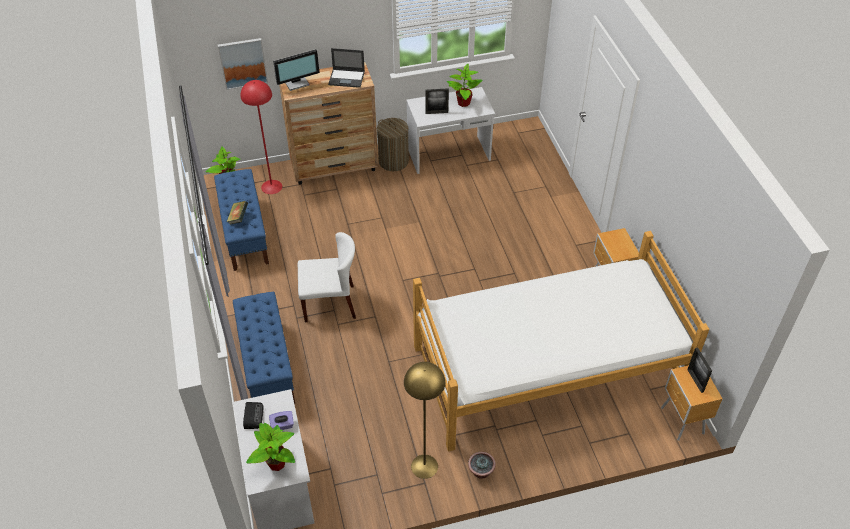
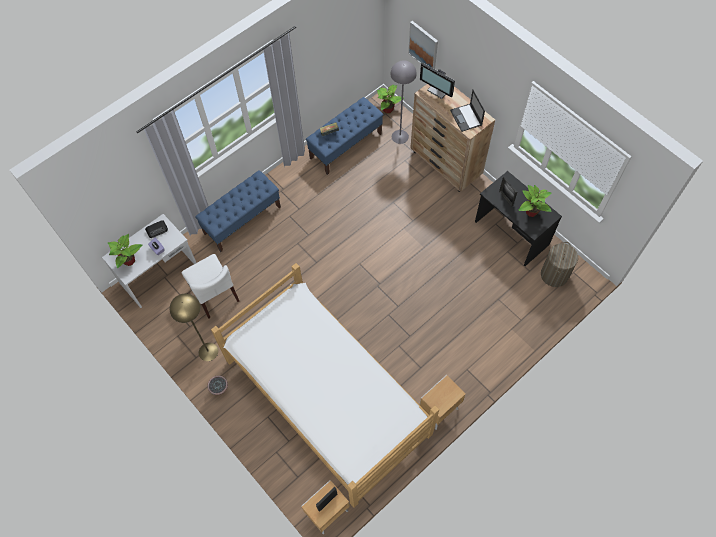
camera: 65 degrees right, 15 degrees up
(271, 186) = (400, 136): red floor lamp -> grey floor lamp
(330, 303) = (312, 229): white chair -> white chair (215, 294)
(393, 161) = (477, 199): laundry basket -> laundry basket (554, 275)
(449, 155) = (511, 233): white desk -> black desk

